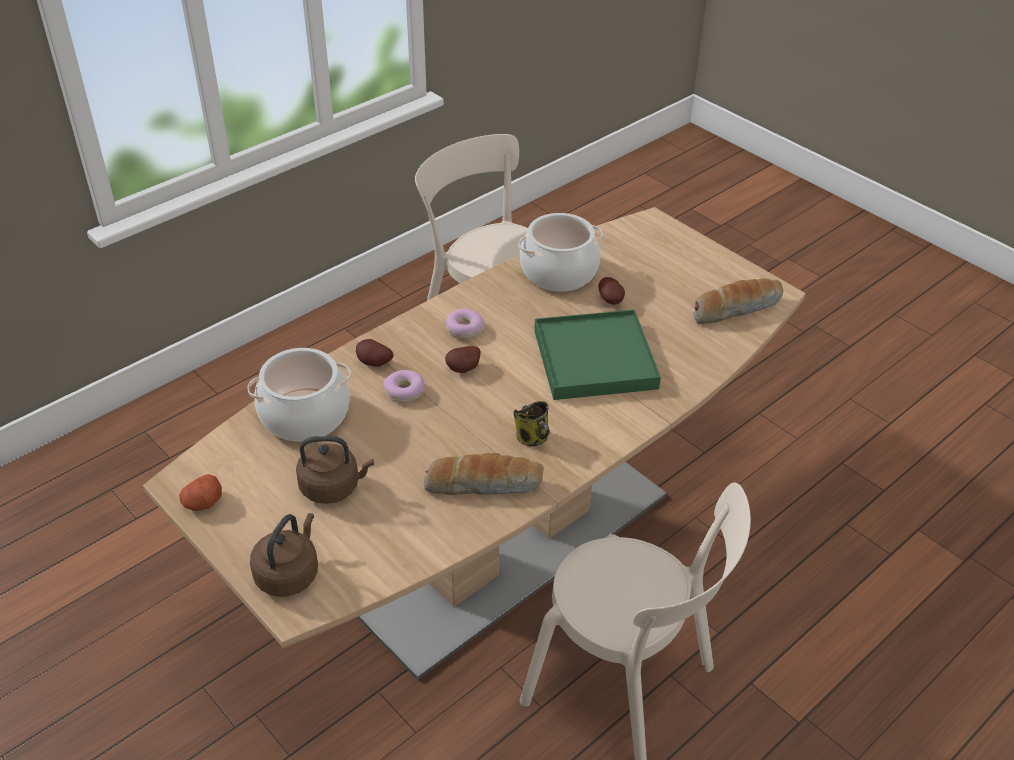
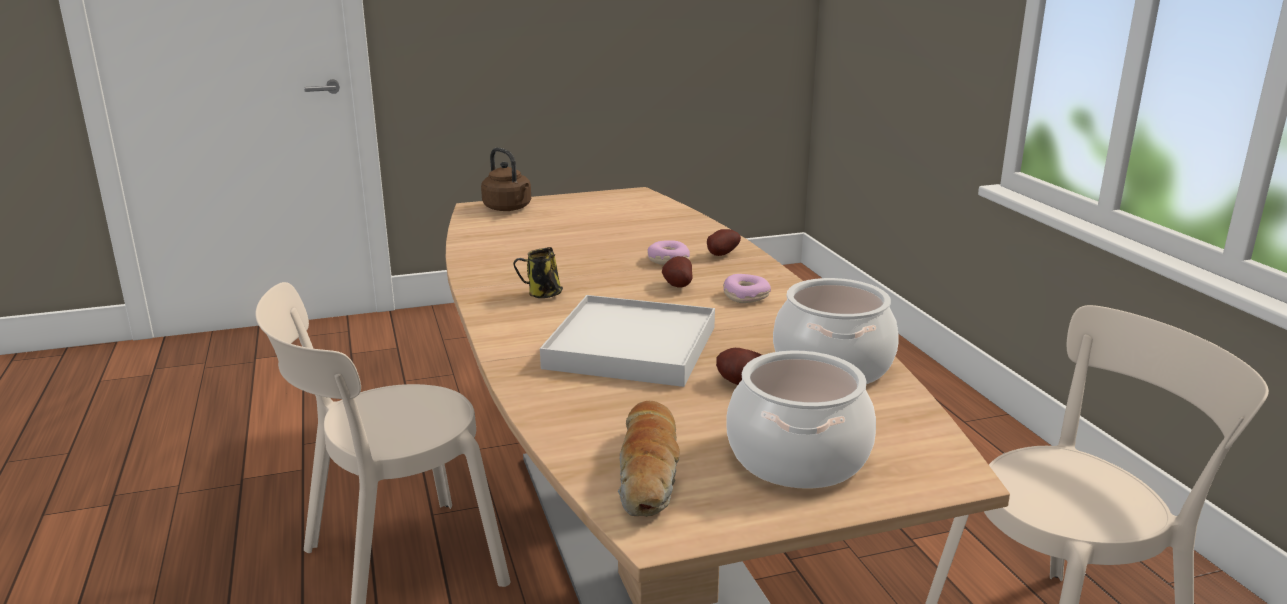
camera: 115 degrees right, 20 degrees down
(203, 503) = (607, 196): potato -> none
(305, 415) = (672, 227): cooking pot -> cooking pot (798, 457)
(333, 487) = (576, 226): brown kettle -> none
(483, 484) = (513, 268): bread -> none
(594, 359) = (632, 347): green tray -> white tray

